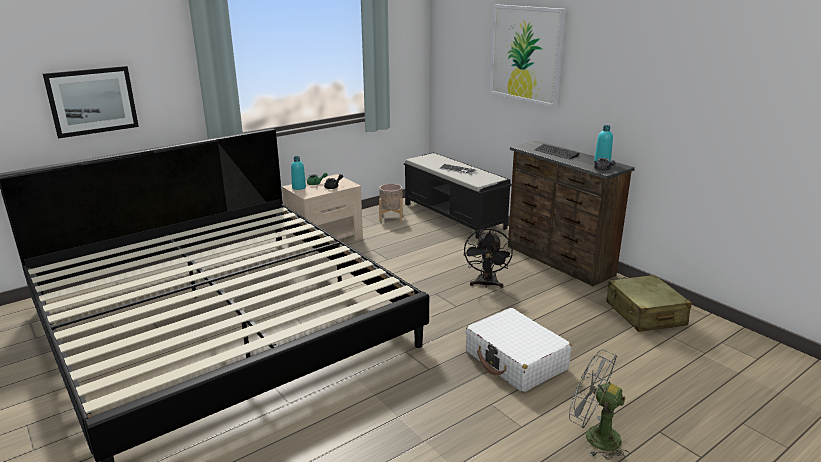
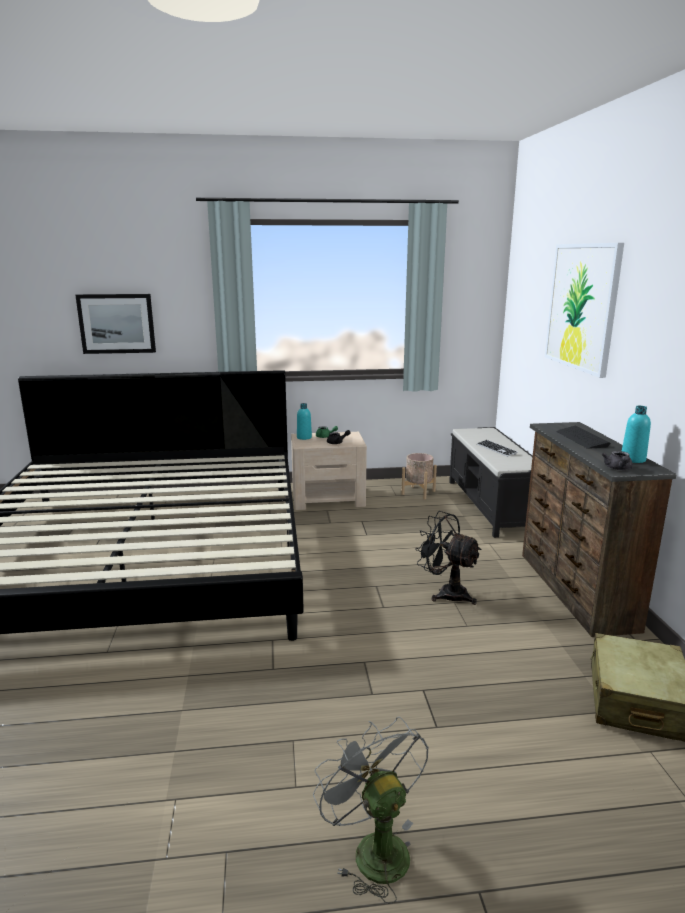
camera: 30 degrees right, 5 degrees down
(486, 284) = (446, 593): black fan -> black fan turned 90 degrees clockwise
(515, 360) = (381, 697): white suitcase -> none

